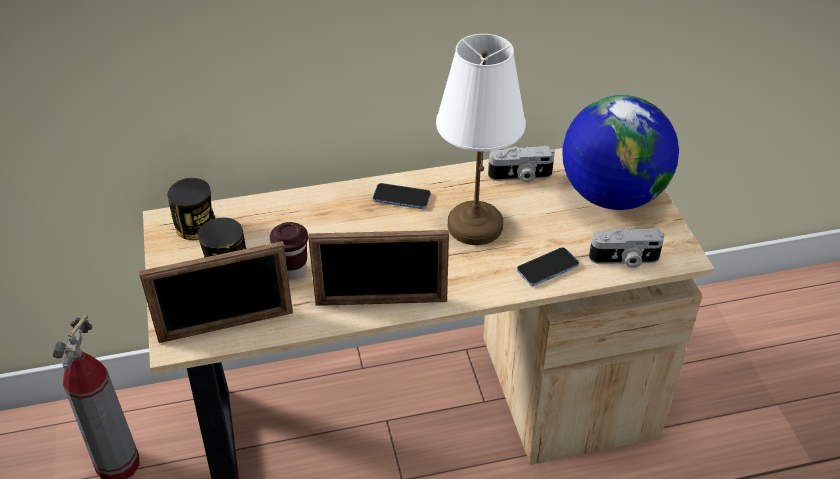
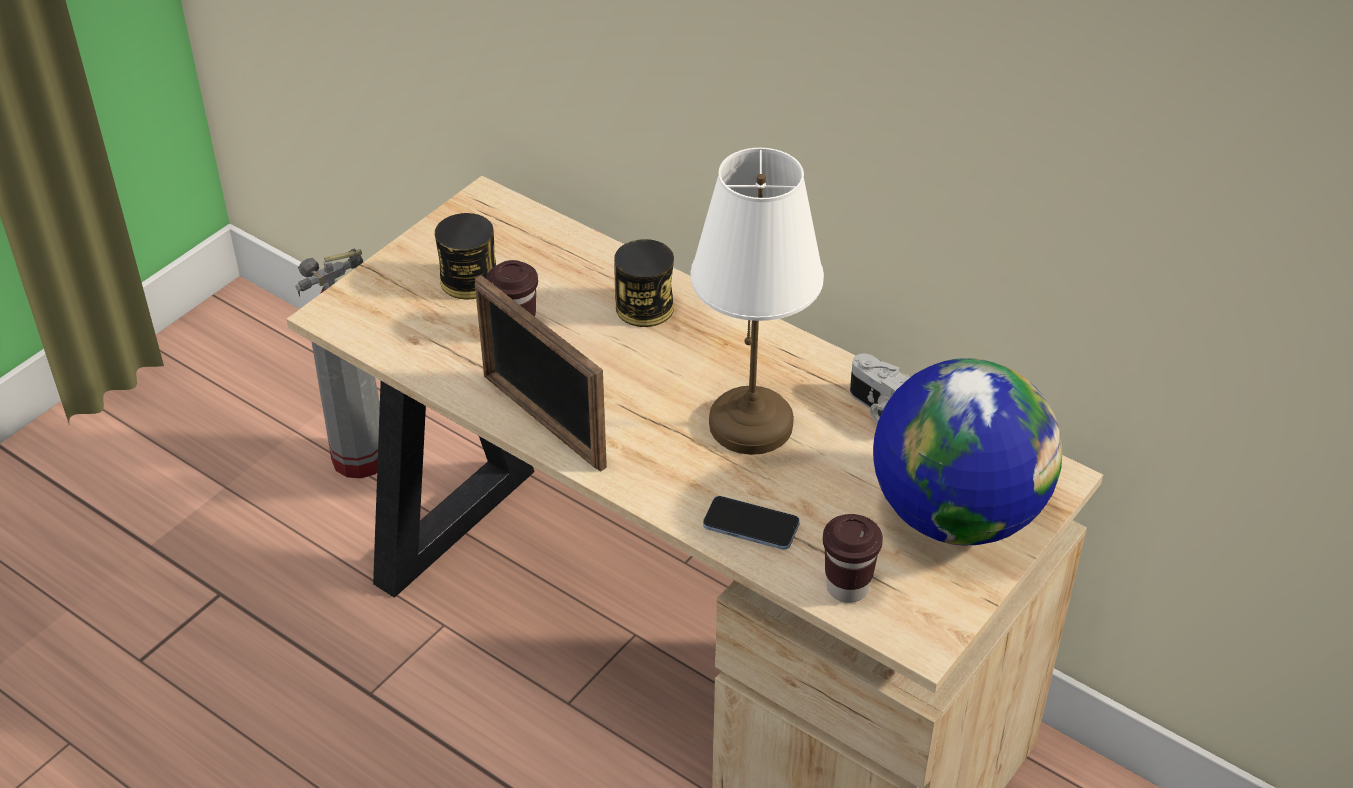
camera: 50 degrees right, 0 degrees up
(196, 225) = (502, 222): can -> can (644, 307)
(226, 326) = (389, 333): picture frame -> none
(401, 198) = (725, 339): phone -> none
(624, 260) = (847, 587): camera -> brown cup

